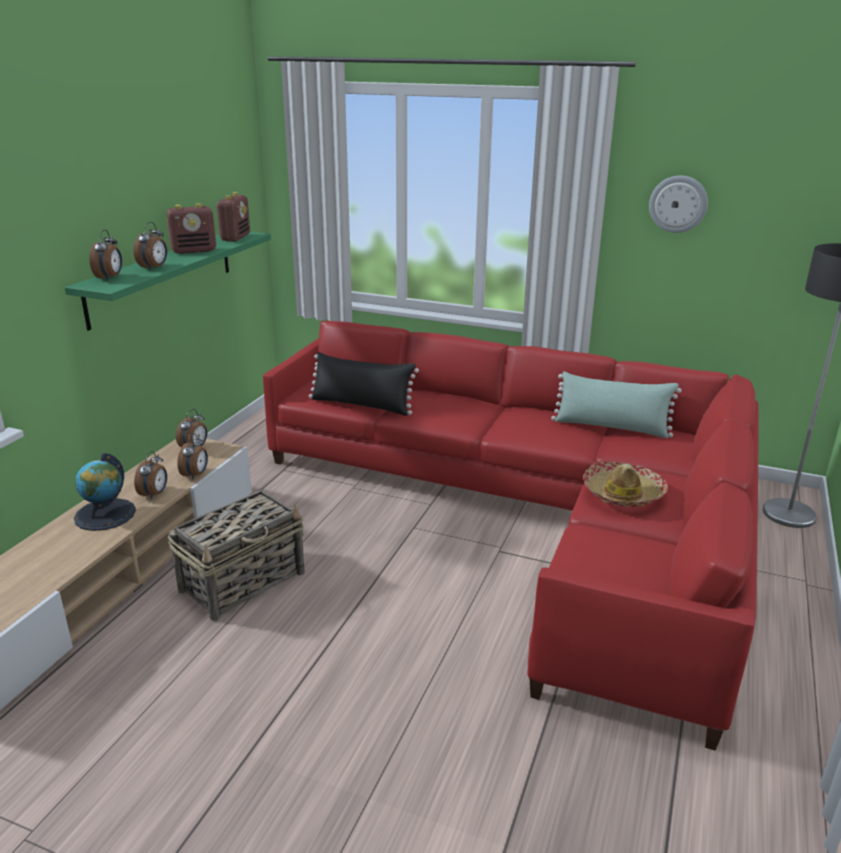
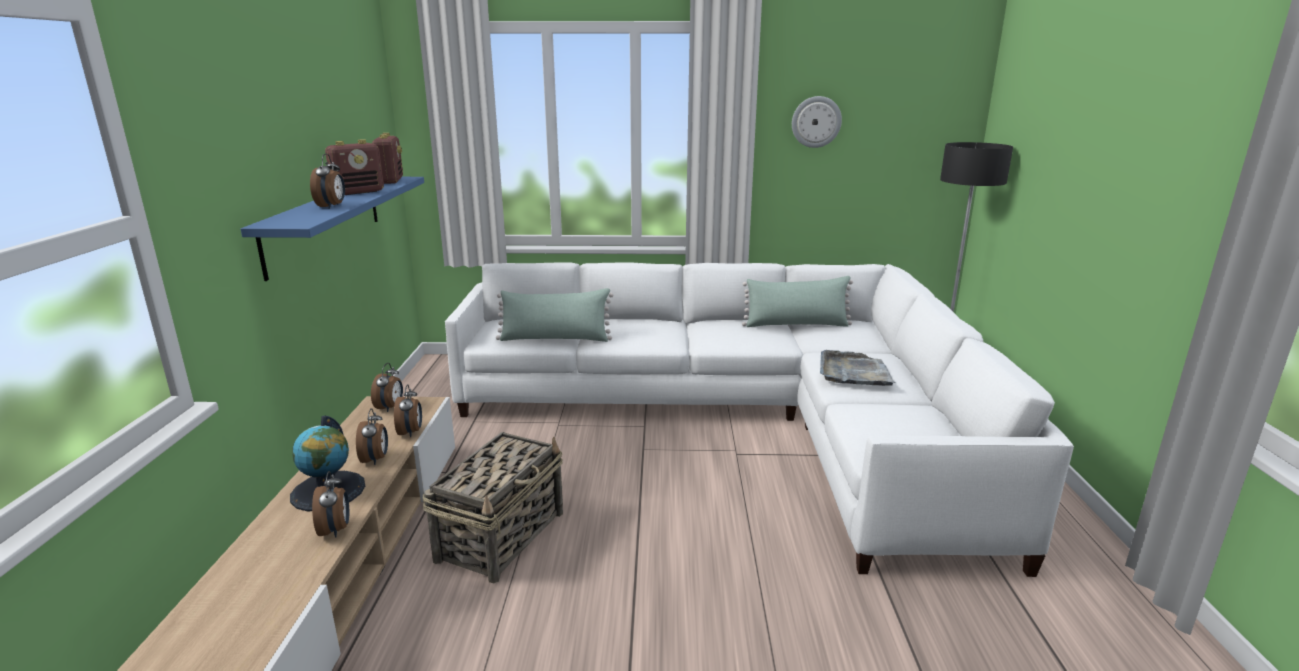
camera: 20 degrees left, 5 degrees down
(110, 278) = (289, 217): alarm clock -> alarm clock (336, 530)
(162, 276) = (325, 222): green shelf -> blue shelf
(361, 405) = (555, 339): black pillow -> green pillow
(533, 515) = (744, 418): red sofa -> white sofa
(623, 493) = (854, 372): hat -> grey tray

